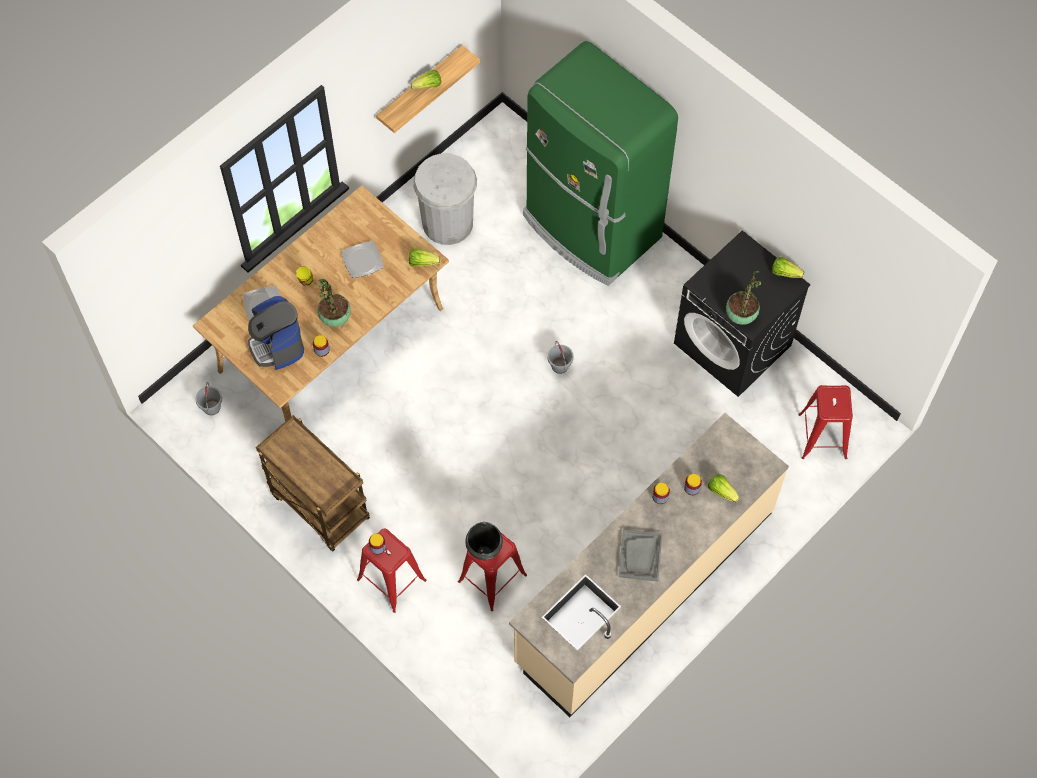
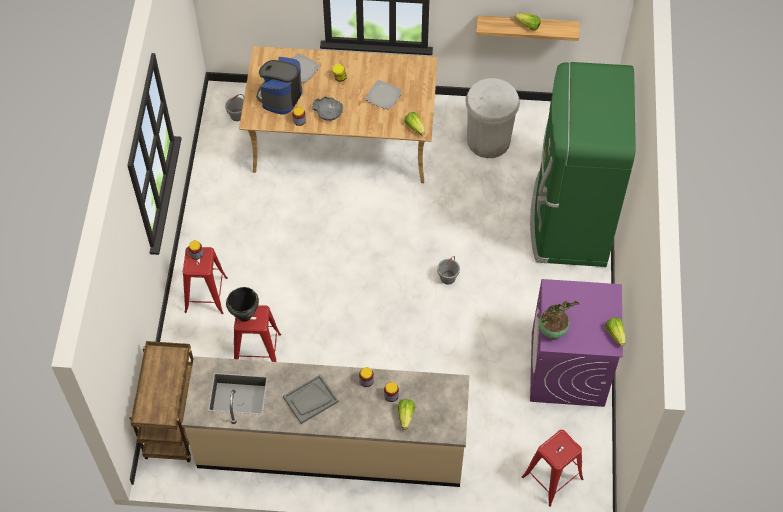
camera: 50 degrees right, 5 degrees down
(318, 506) = (221, 218): brown cart -> brown cart (172, 423)
(336, 319) = (328, 112): potted plant -> grey bowl
(733, 344) = (568, 369): black washing machine -> purple washing machine

